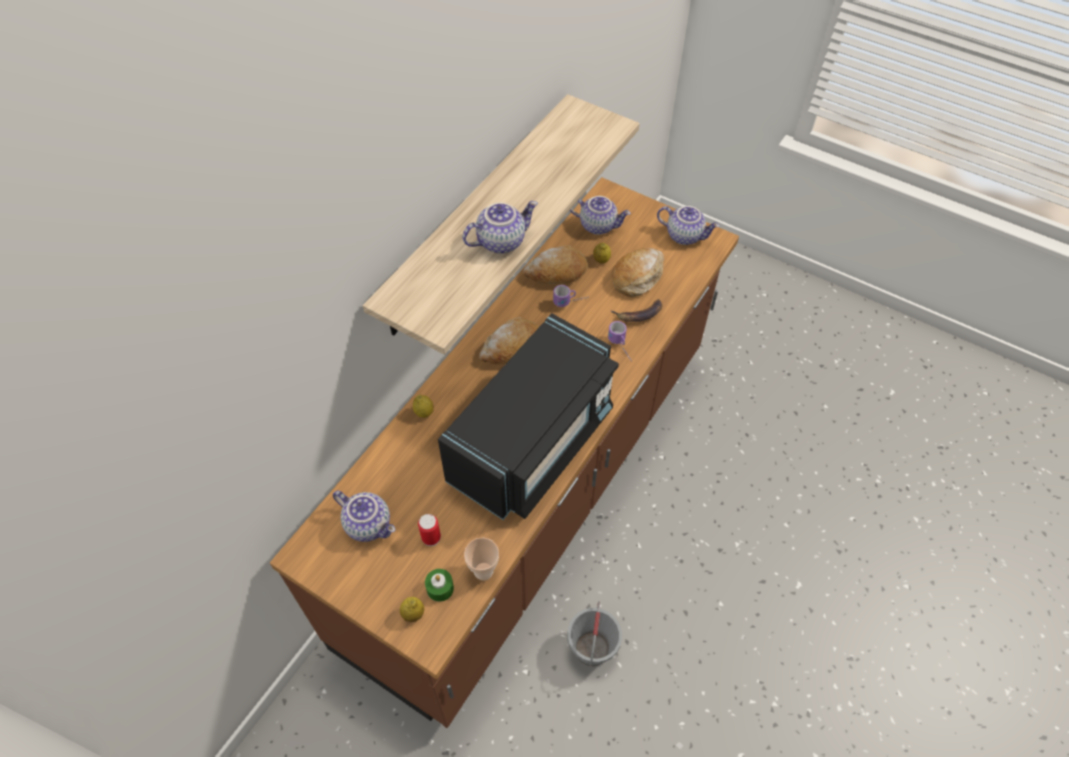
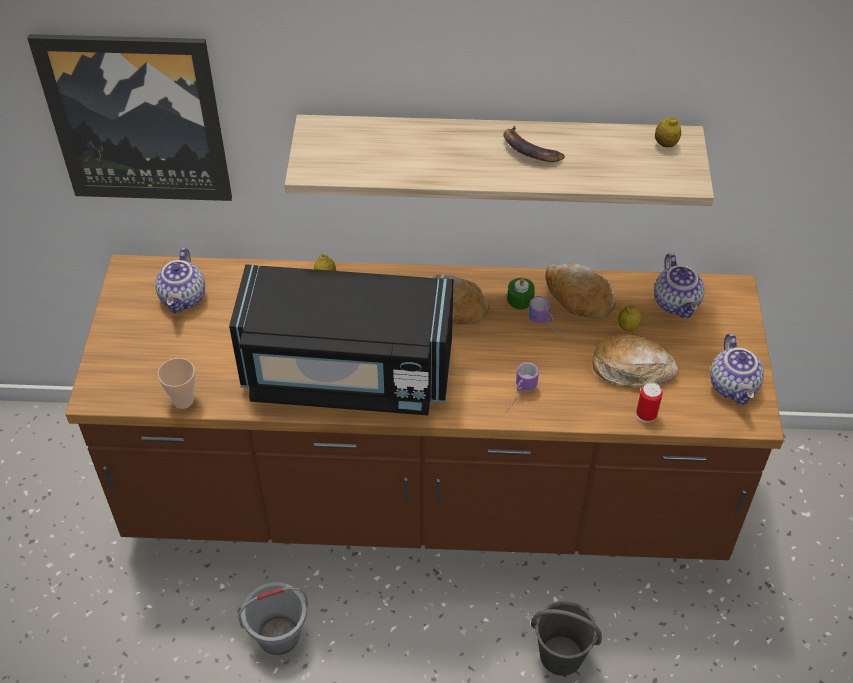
camera: 60 degrees right, 5 degrees down
(255, 425) = (137, 118): none -> picture
(413, 614) = (114, 371): lemon -> lemon (665, 144)
(431, 537) = (196, 347): can -> can (646, 414)
(440, 588) = (148, 377): green candle -> green candle (520, 299)
(501, 241) = (444, 165): teapot -> none
(639, 314) = (578, 392): banana -> banana (529, 150)
(703, 476) = (560, 655): none -> grey bucket

